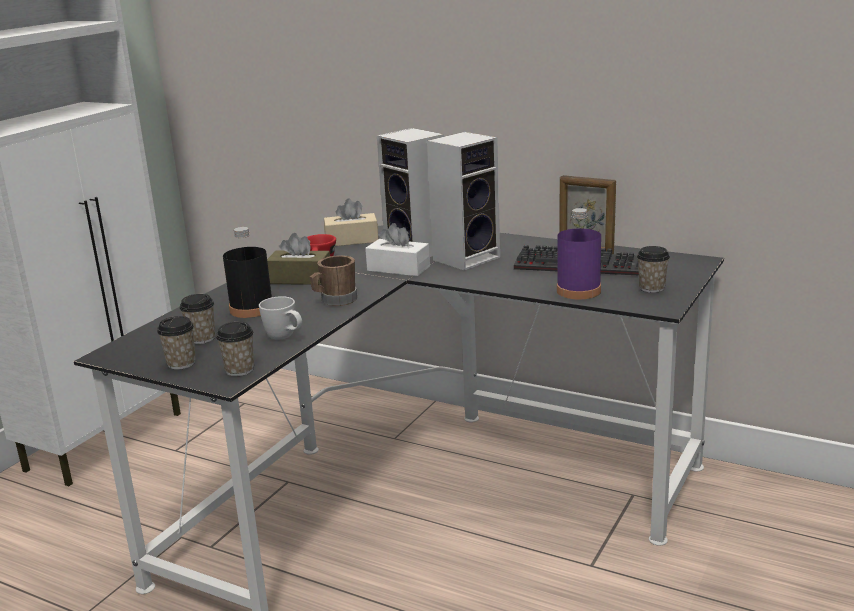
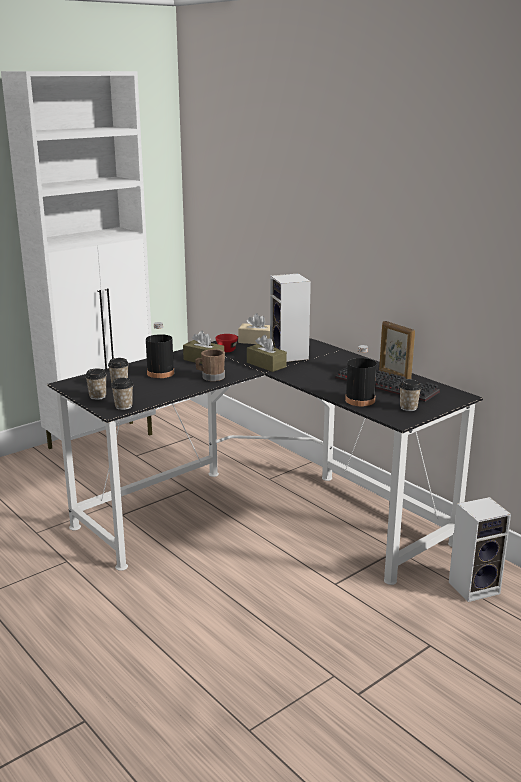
camera: 20 degrees right, 0 degrees up
(285, 337) = (163, 393): white mug -> none
(398, 268) = (266, 365): white tissue box -> brown tissue box
(467, 258) = (315, 365): speaker -> speaker (475, 587)
(578, 291) = (360, 400): purple bottle -> black bottle

